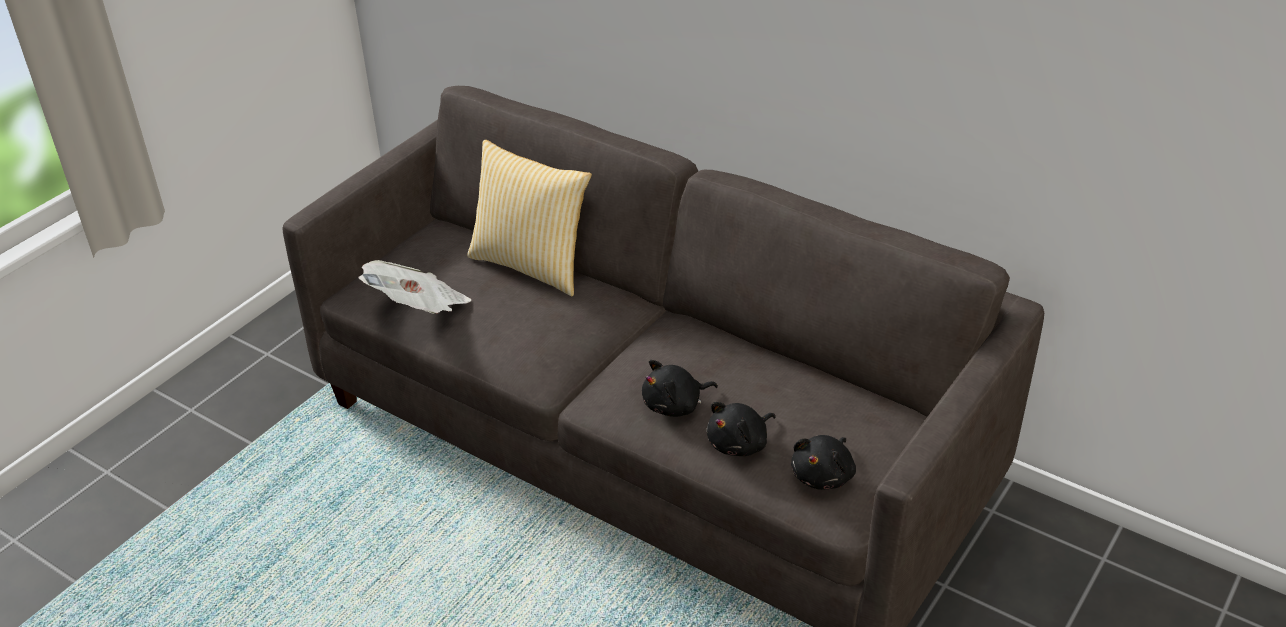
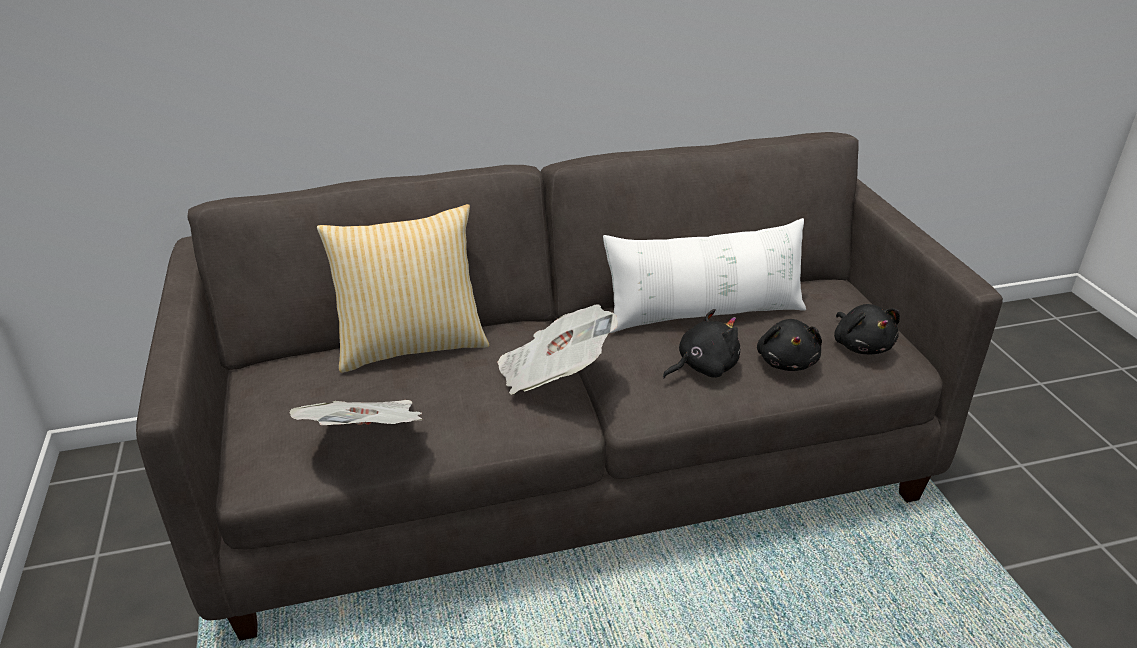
camera: 50 degrees left, 5 degrees down
(571, 341) = (553, 374): none -> newspaper
(675, 405) = (703, 367): black plush toy -> black plush toy turned 135 degrees counterclockwise
(752, 370) = (704, 314): none -> white pillow

